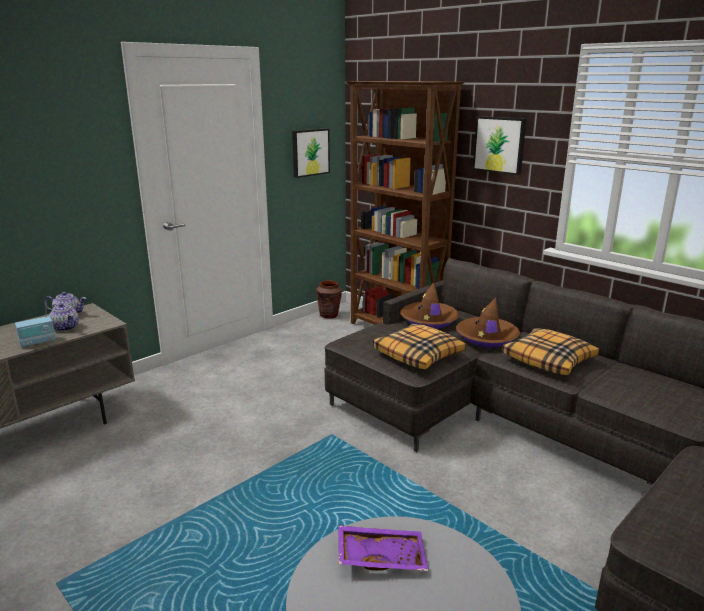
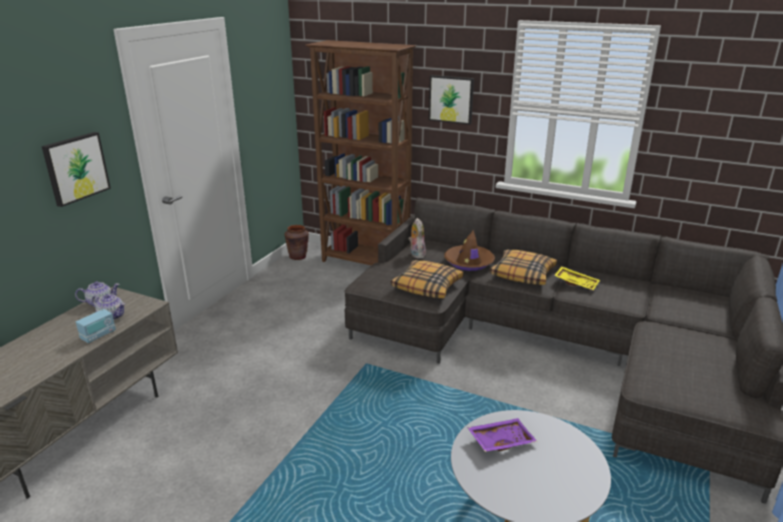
camera: 20 degrees left, 5 degrees up
(310, 152) = (269, 109): picture -> picture (75, 168)
(429, 320) = (416, 254): brown hat -> plush toy
(617, 381) = (576, 283): none -> yellow tray

